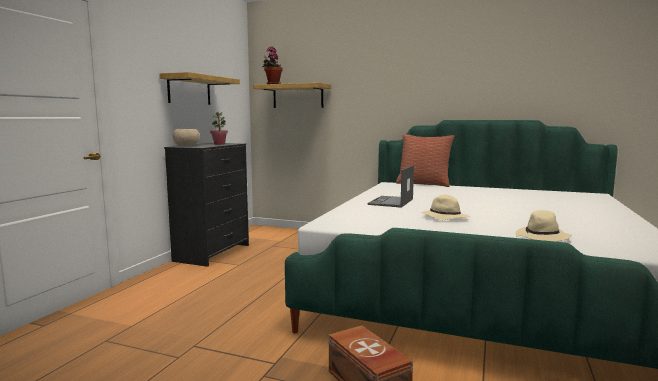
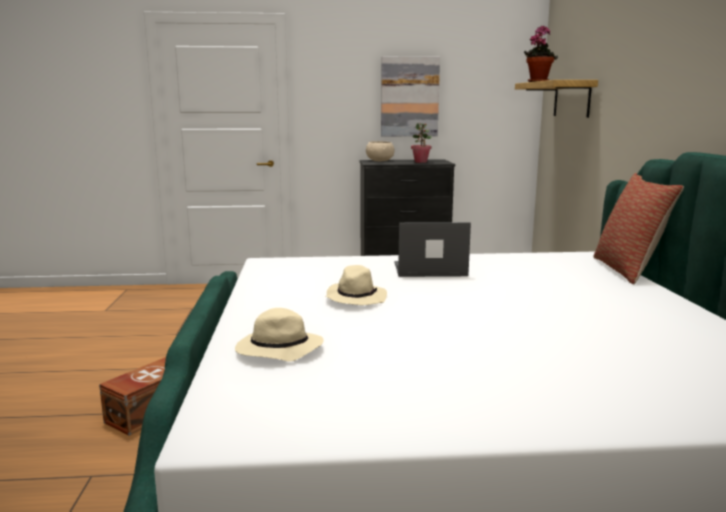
camera: 65 degrees right, 5 degrees up
(189, 90) = (409, 97): shelf -> picture

